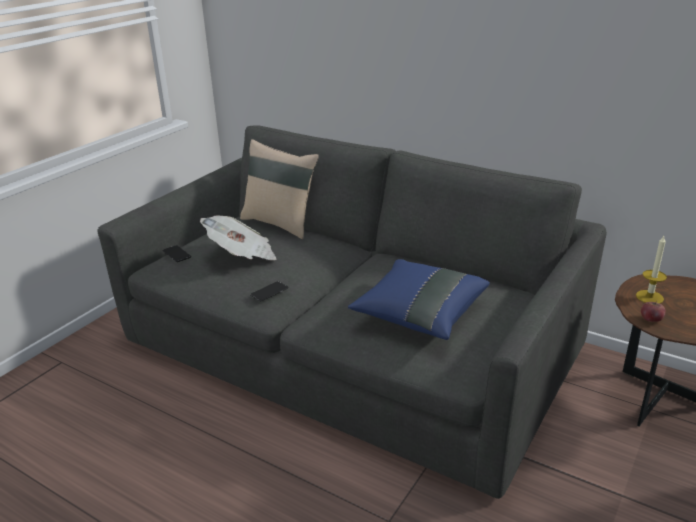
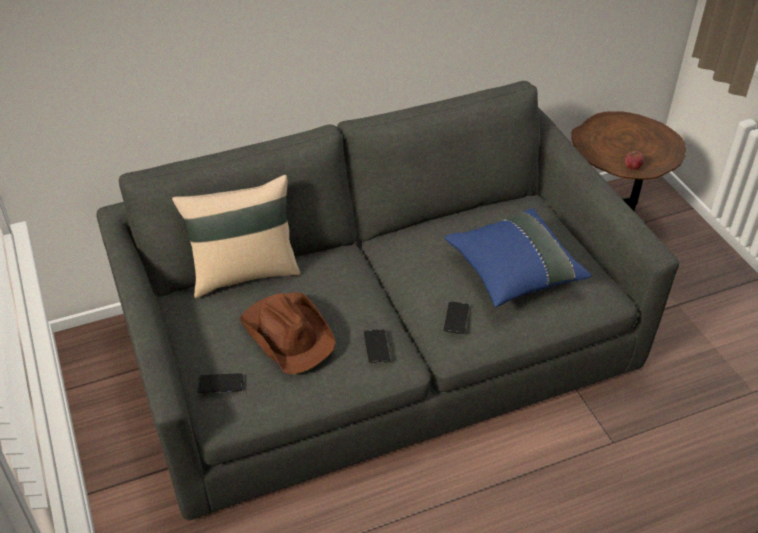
camera: 55 degrees left, 15 degrees up
(242, 255) = (288, 333): newspaper -> brown hat
(335, 310) = (456, 318): none -> phone
(649, 297) = (605, 147): candle -> none

